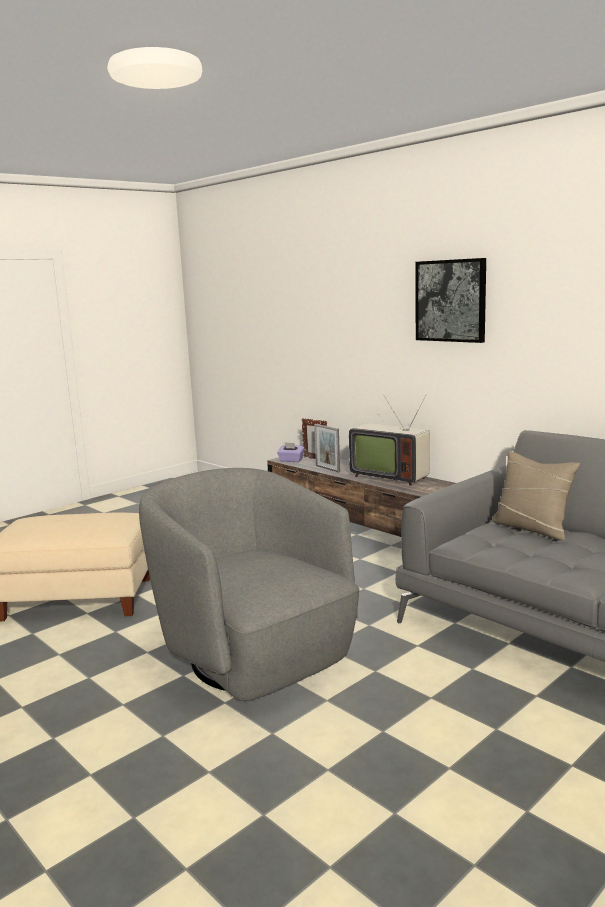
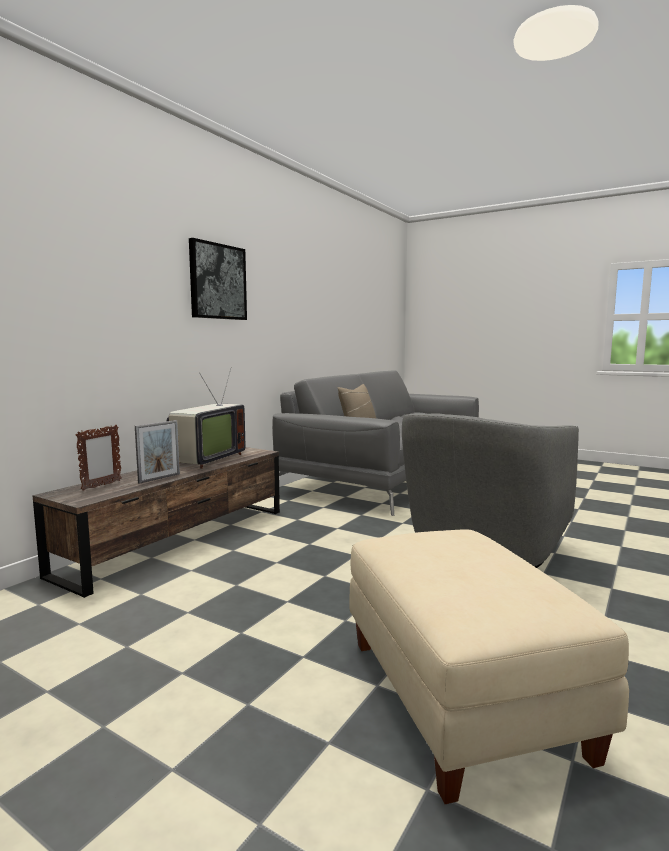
camera: 105 degrees left, 5 degrees down
(291, 460) = (96, 495): purple tissue box -> none

